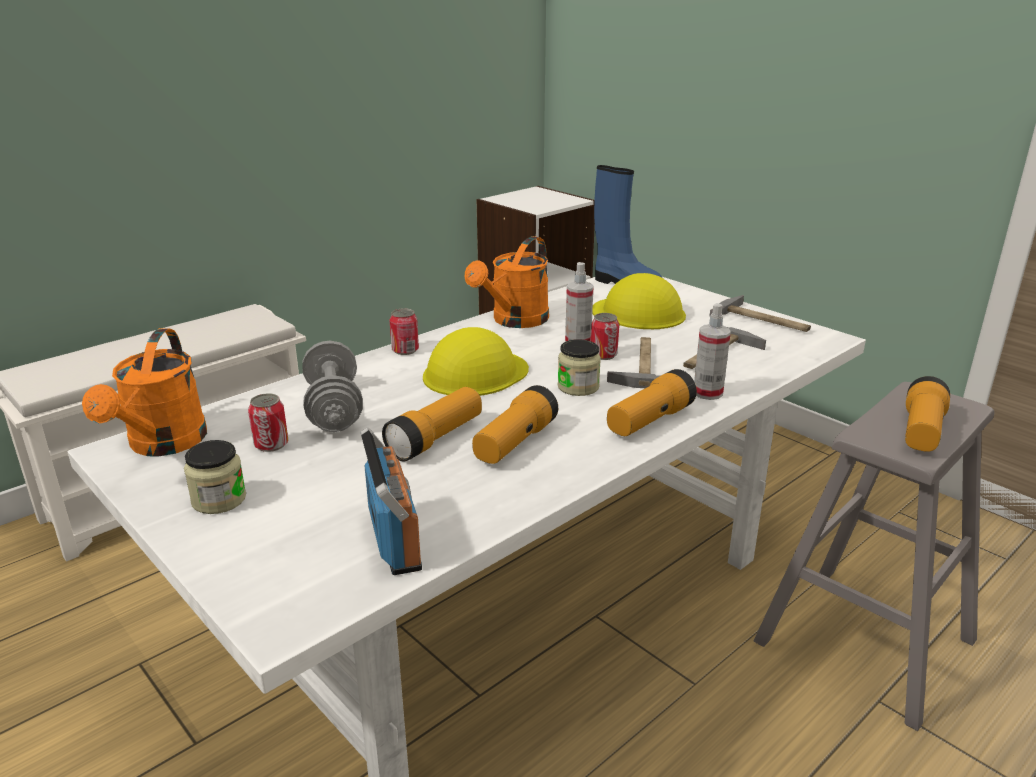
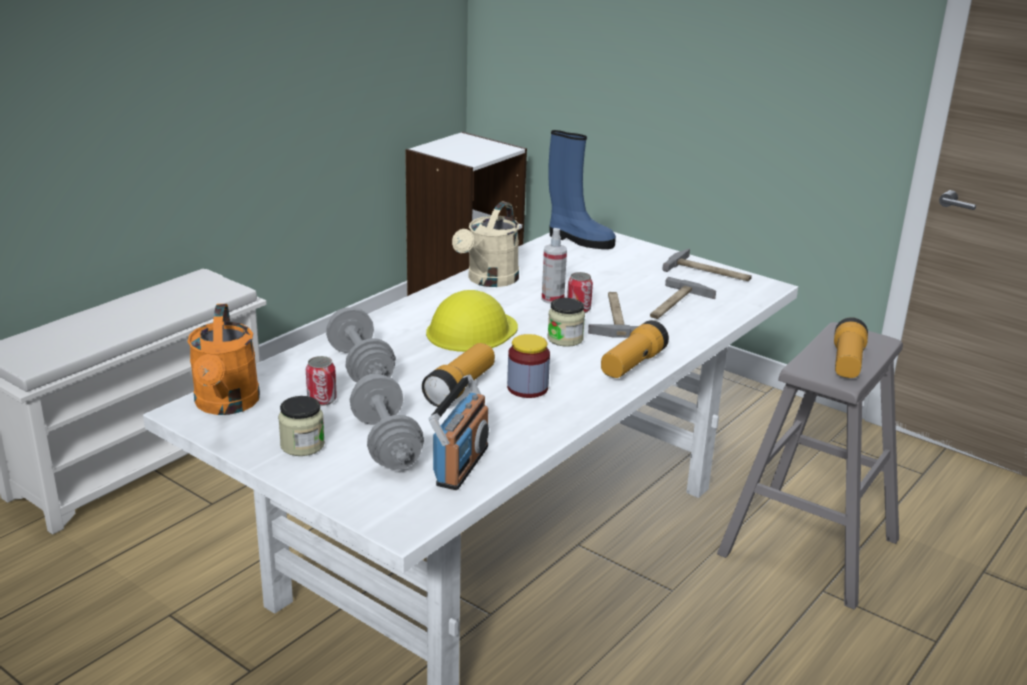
camera: 10 degrees left, 0 degrees up
(318, 503) = (386, 443): none -> grey dumbbell
(395, 539) = (461, 465): radio -> radio turned 45 degrees clockwise
(405, 350) = (400, 312): can -> none
(514, 321) = (489, 280): orange watering can -> beige watering can
(515, 443) = (527, 388): flashlight -> jar
(638, 313) = (599, 268): yellow hard hat -> none
(708, 393) = (674, 339): spray bottle -> none

